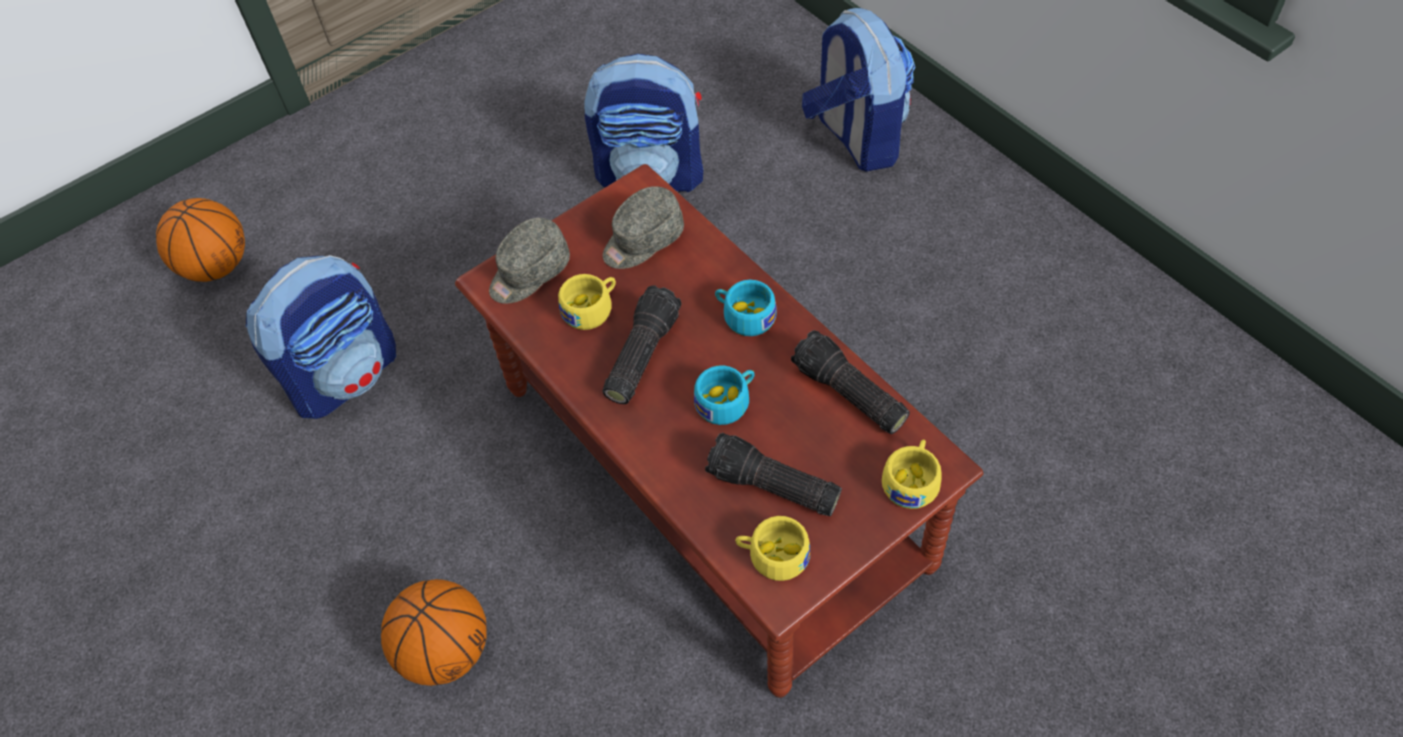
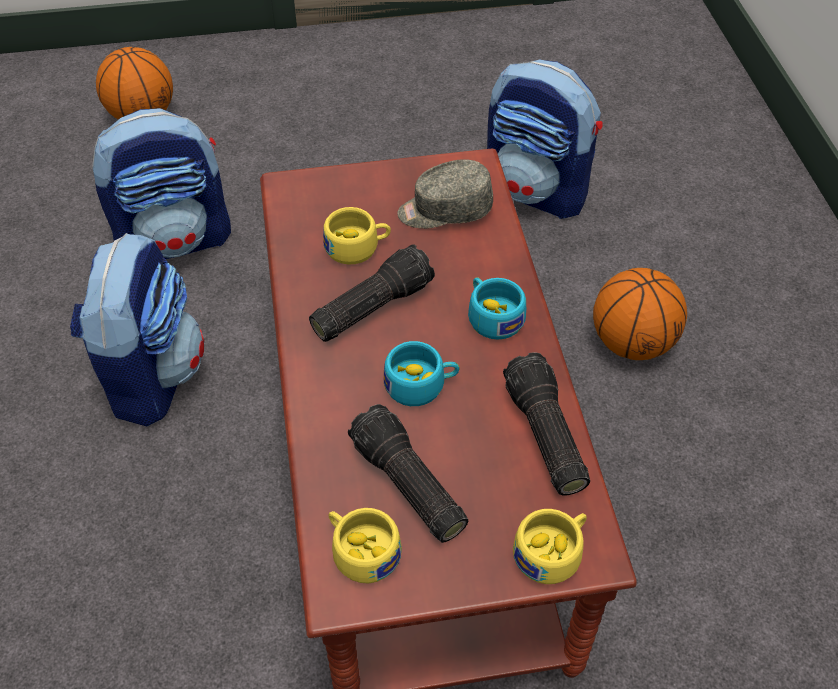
camera: 25 degrees right, 5 degrees down
(446, 651) = (92, 504): basketball -> basketball (632, 343)
(529, 273) = (326, 194): grey cap -> none
(855, 138) = (749, 237): backpack -> backpack (151, 376)

